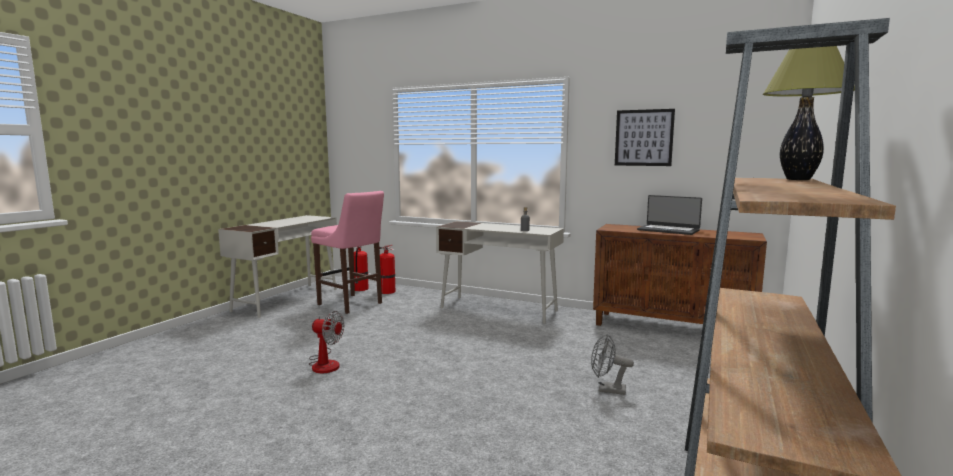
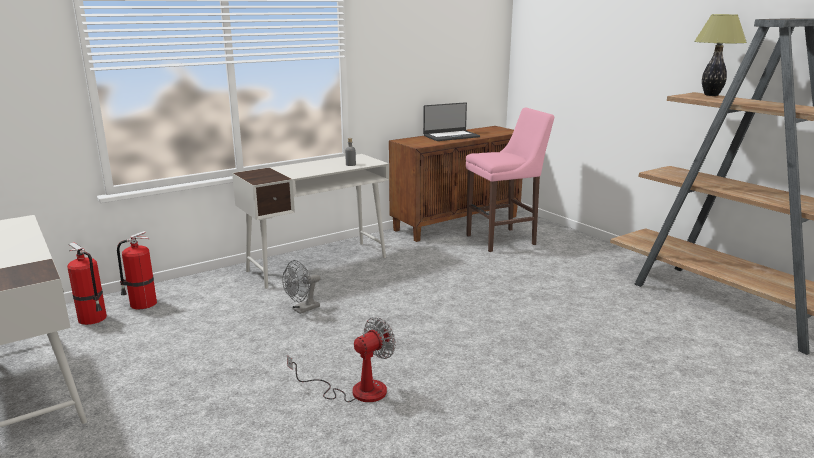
camera: 60 degrees left, 10 degrees up
(351, 304) = (157, 337): pink stool -> pink stool (504, 239)
(607, 390) = (542, 279): grey fan -> grey fan (302, 309)
(643, 138) = (414, 48): picture -> none

